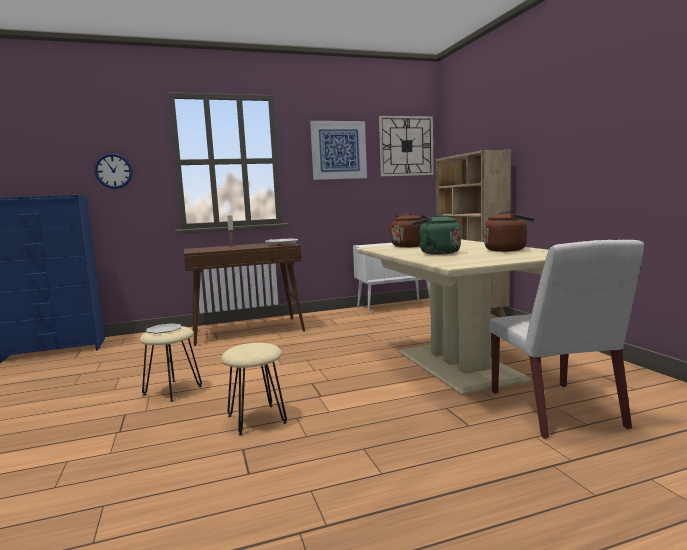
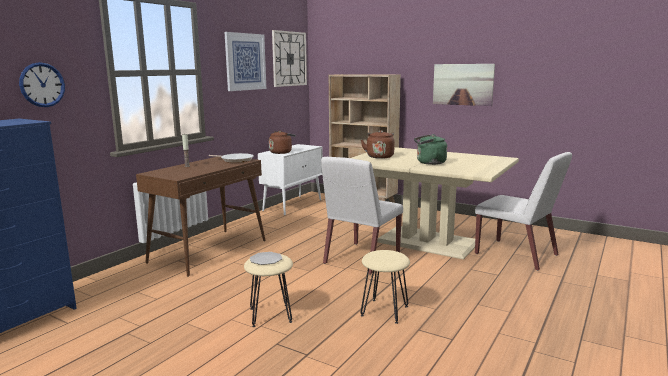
camera: 40 degrees left, 5 degrees up
(350, 365) = (361, 258): none -> white chair
(507, 250) = (461, 157): brown kettle -> brown kettle (281, 152)
(578, 152) = (463, 84): none -> picture

